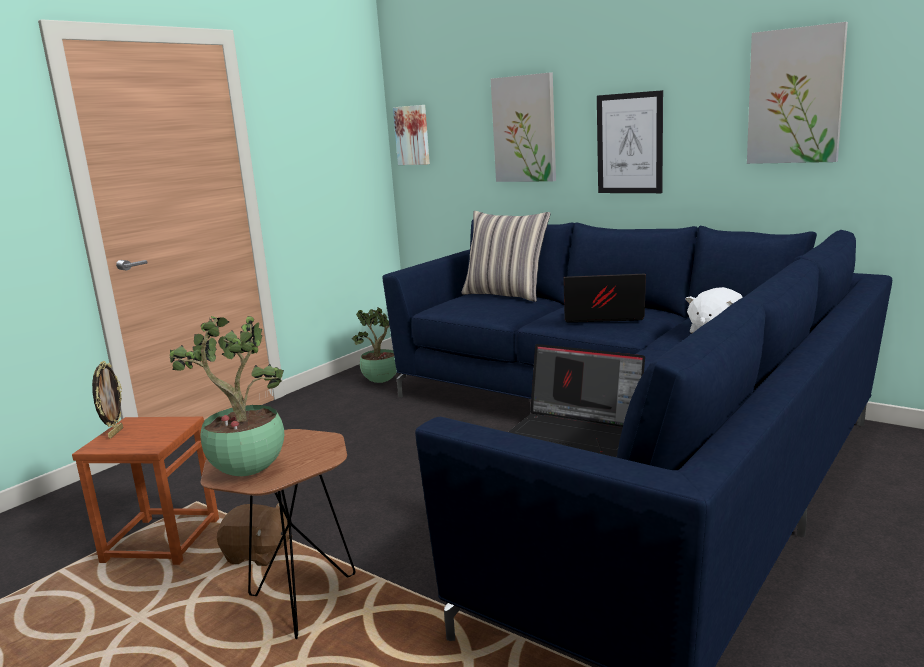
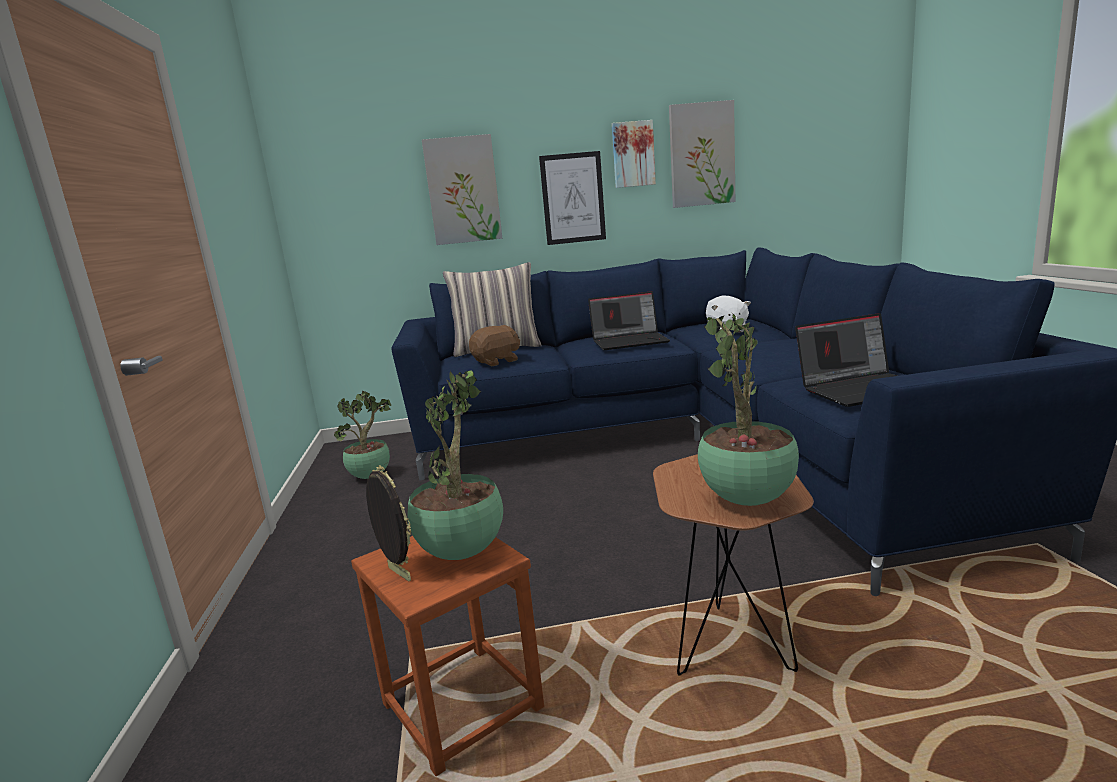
camera: 45 degrees left, 0 degrees up
(153, 435) = (462, 551): none -> potted plant
(257, 554) = (598, 646): brown plush toy -> brown plush toy (497, 362)
(413, 135) = (314, 204): picture -> picture (633, 154)
(601, 318) = (630, 341): laptop -> laptop turned 150 degrees counterclockwise

